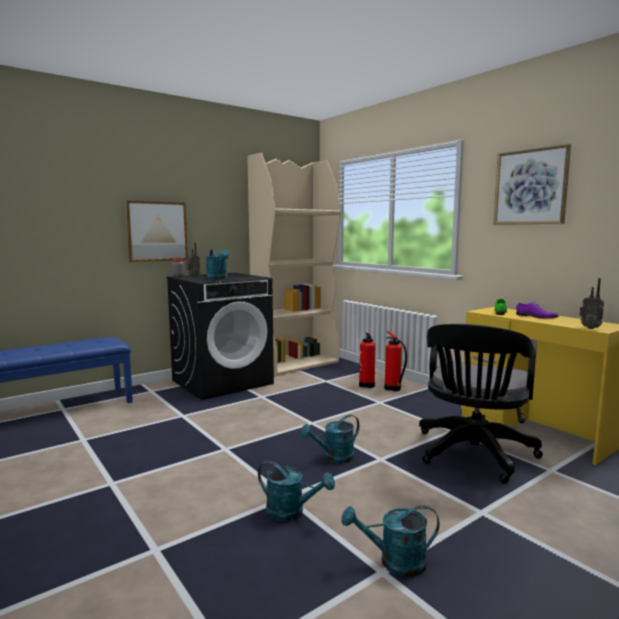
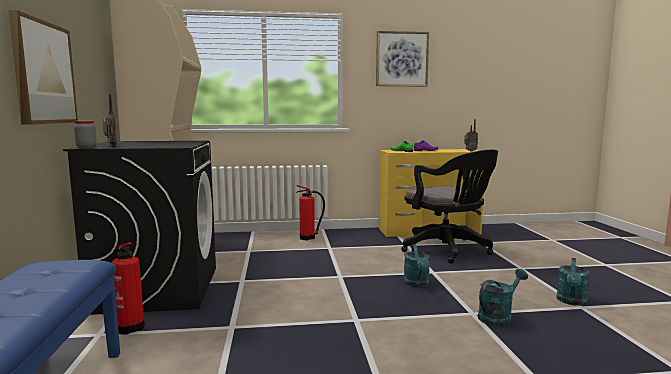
camera: 60 degrees left, 0 degrees up
(218, 278) = (168, 144): turquoise watering can -> none
(367, 385) = (285, 242): fire extinguisher -> fire extinguisher (130, 327)

